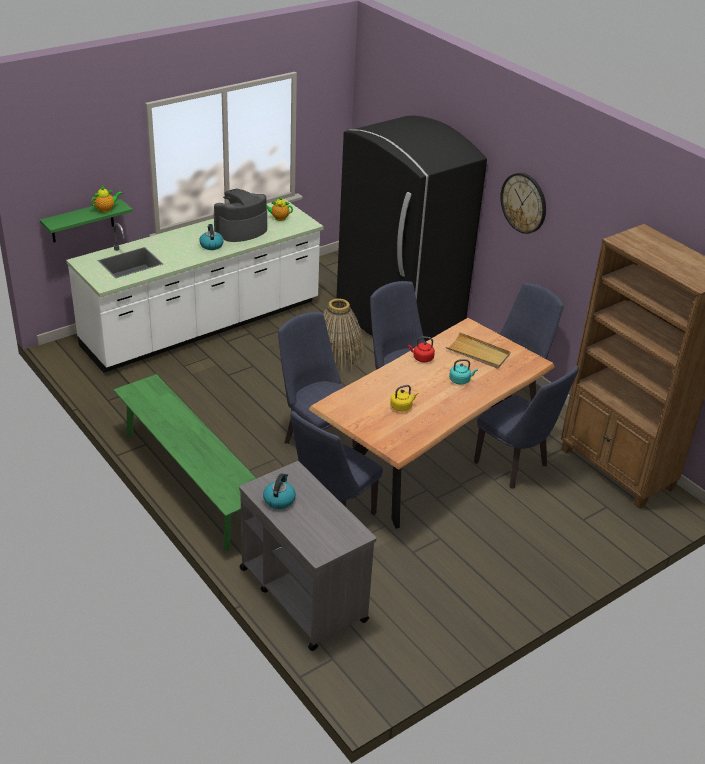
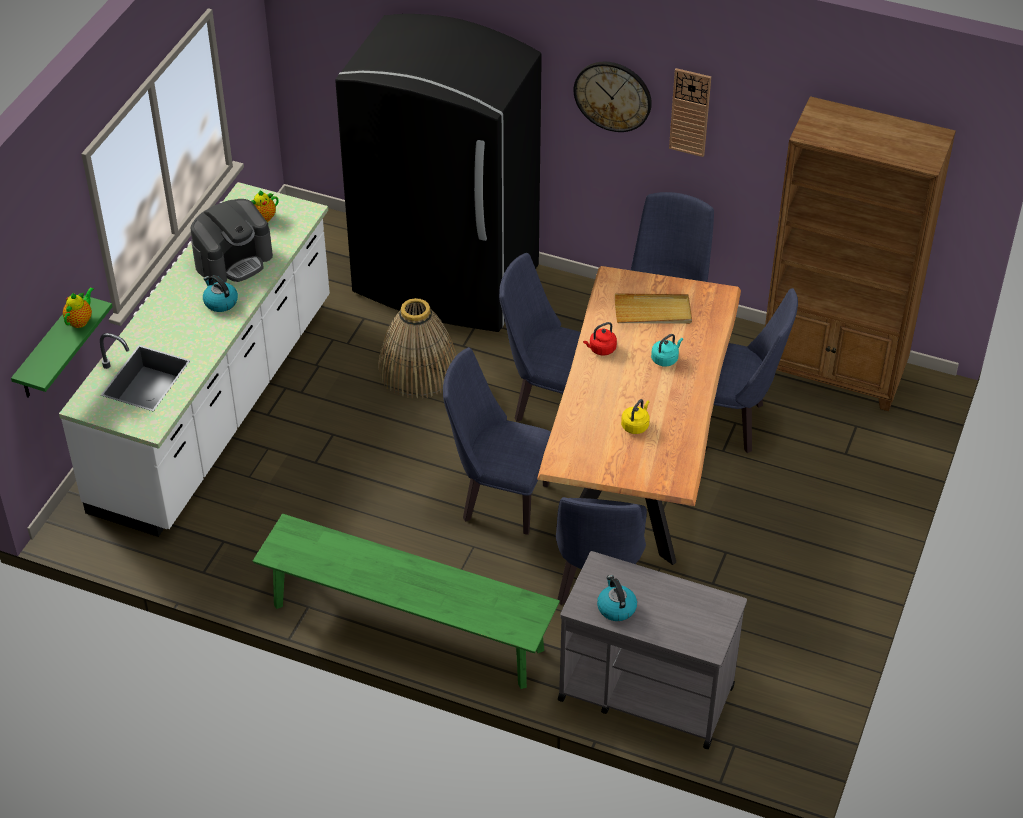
camera: 30 degrees left, 10 degrees up
(241, 230) = (233, 260): coffee machine -> coffee machine turned 150 degrees counterclockwise
(568, 225) = (690, 112): none -> wall clock

